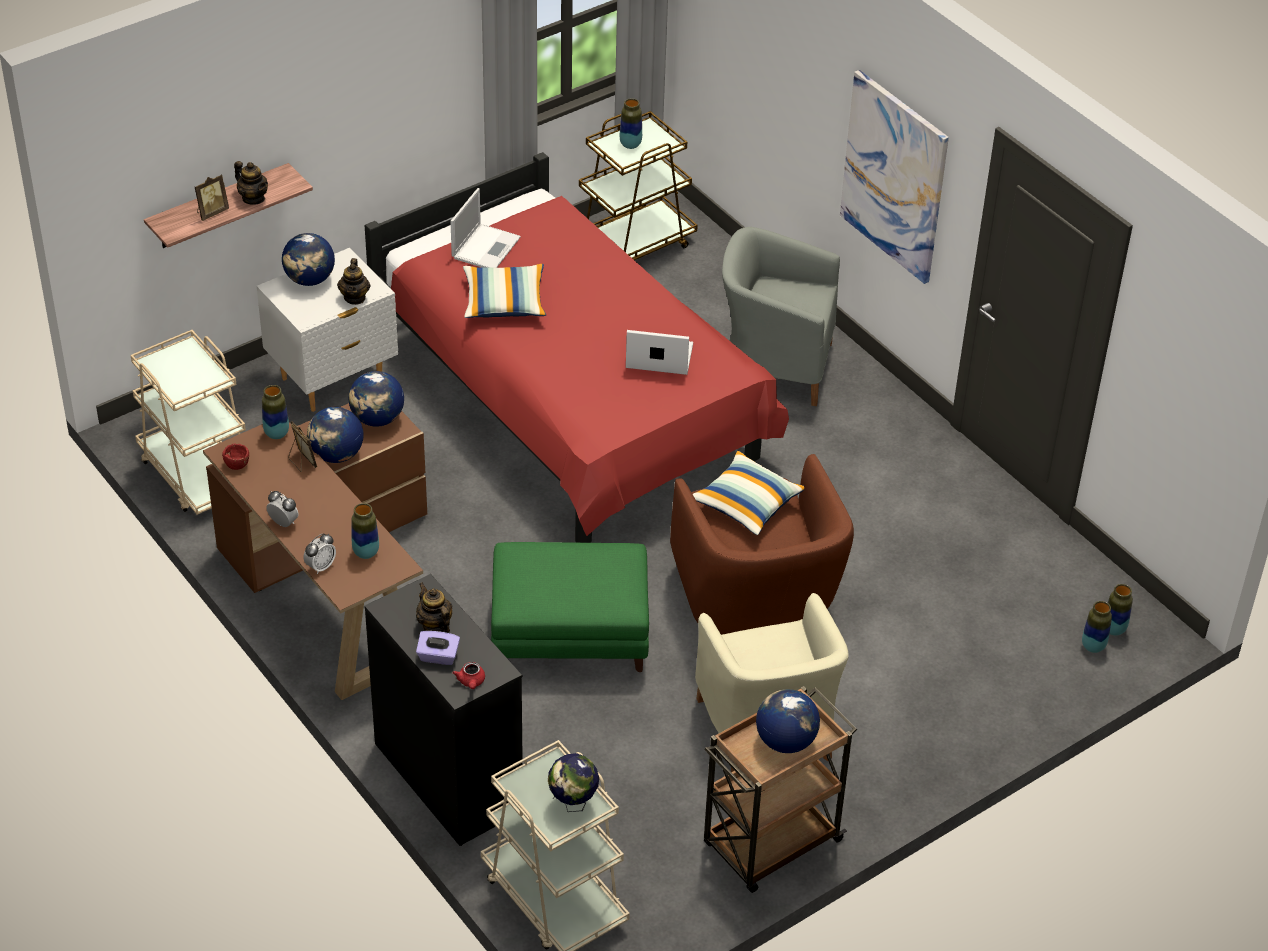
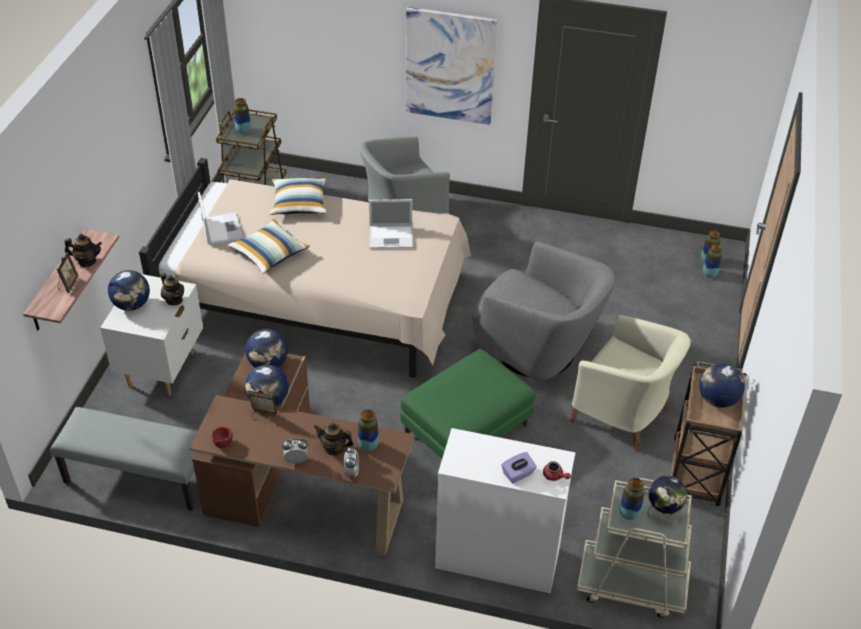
camera: 40 degrees left, 0 degrees up
(197, 474) = (137, 478): beige cart -> grey bench
(276, 434) = (226, 408): vase -> vase (629, 514)
(434, 625) = (492, 457): teapot -> teapot (334, 448)
(448, 778) = (497, 558): black dresser -> white dresser
(570, 402) = (318, 302): red bed -> beige bed
(658, 357) = (392, 237): laptop -> laptop turned 150 degrees counterclockwise
(746, 503) = (515, 292): pillow -> pillow (299, 204)
(753, 602) = (536, 351): brown armchair -> grey armchair

